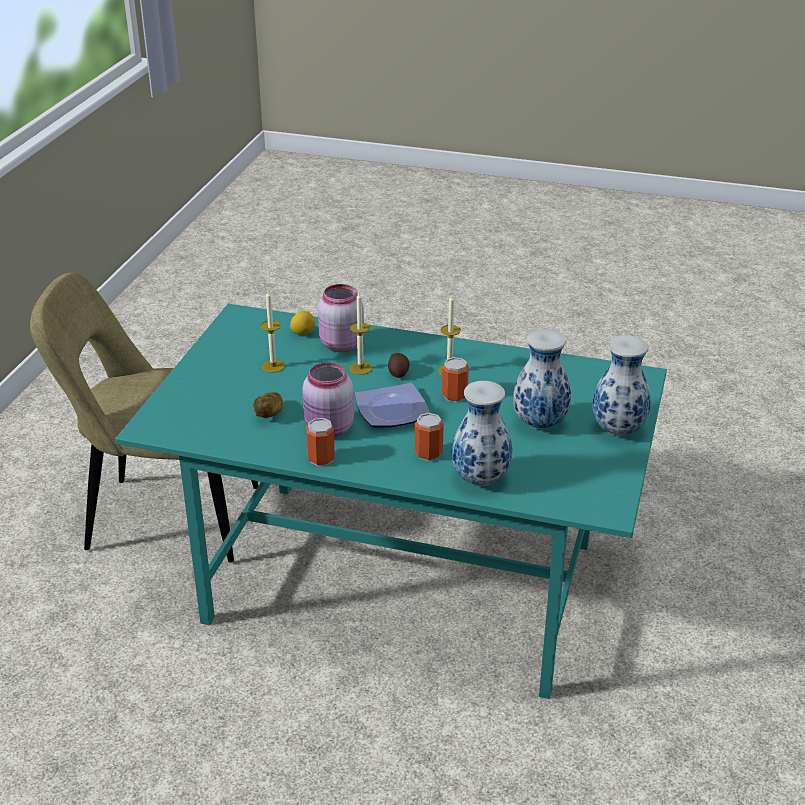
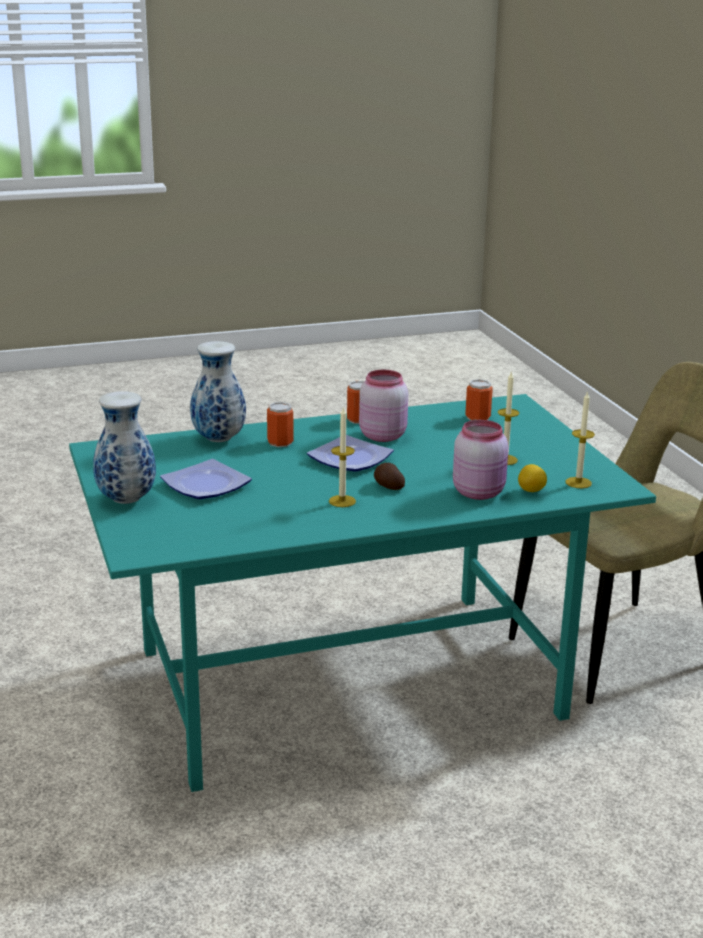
camera: 145 degrees right, 10 degrees down
(270, 414) = (444, 431): potato -> none
(360, 368) = (427, 480): candle -> candle (578, 482)
(454, 395) = (310, 484): can -> can (477, 418)
(539, 424) = (206, 484): vase -> plate

